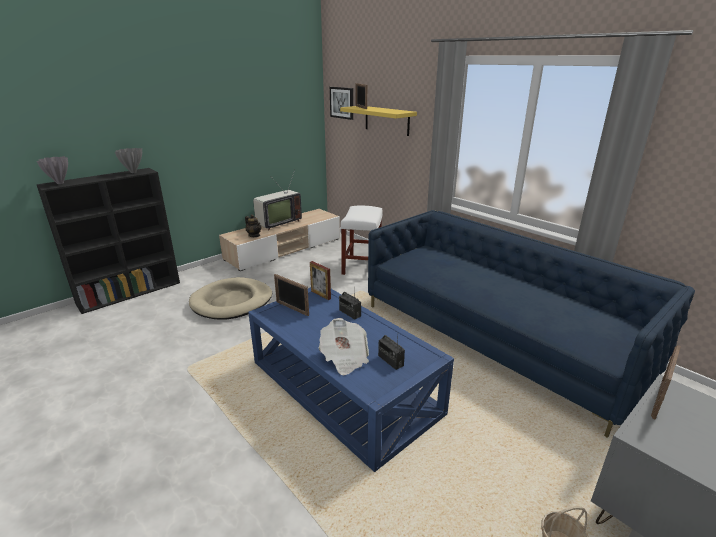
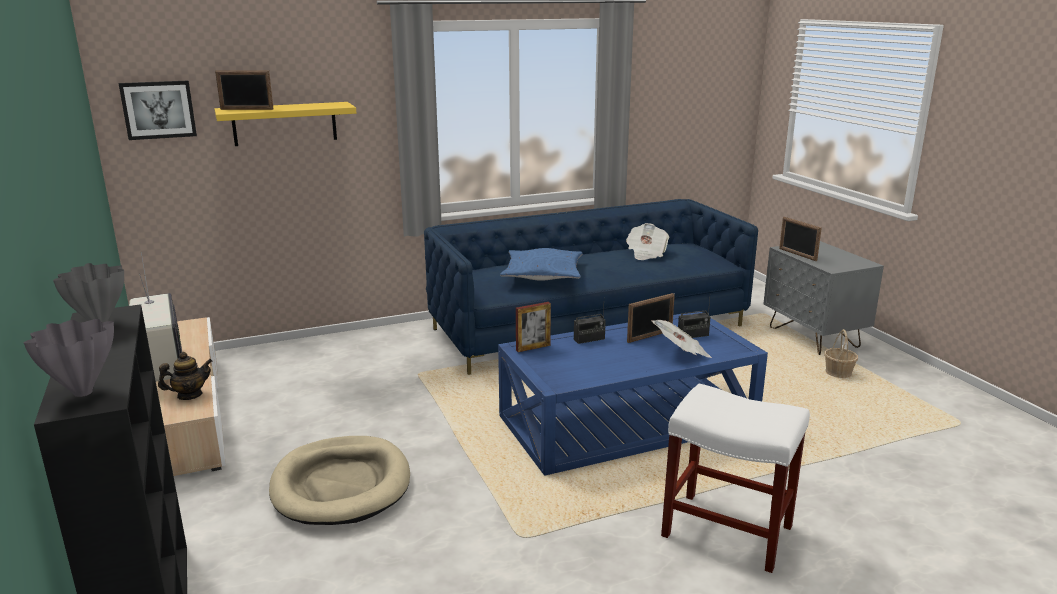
camera: 70 degrees left, 5 degrees down
(292, 308) = (557, 368): picture frame -> picture frame (650, 336)
(362, 266) = (342, 360): white stool -> white stool (729, 531)
(448, 271) = (542, 275): none -> blue pillow
(556, 305) = (646, 253): none -> newspaper

